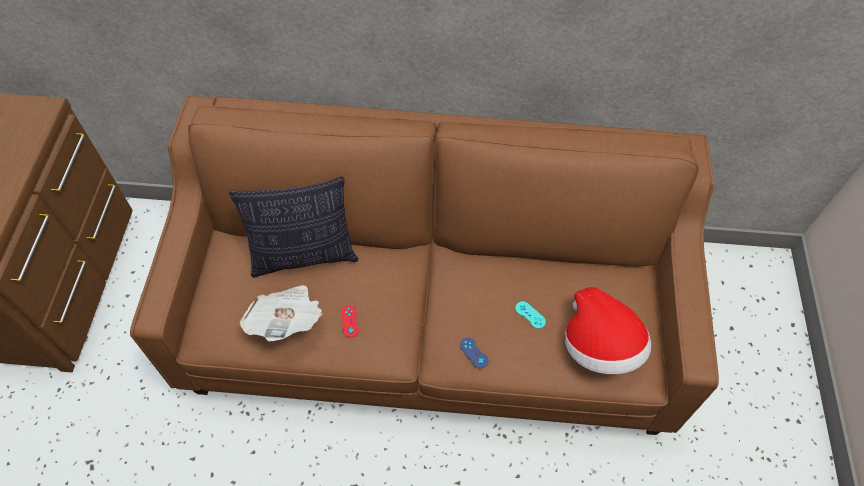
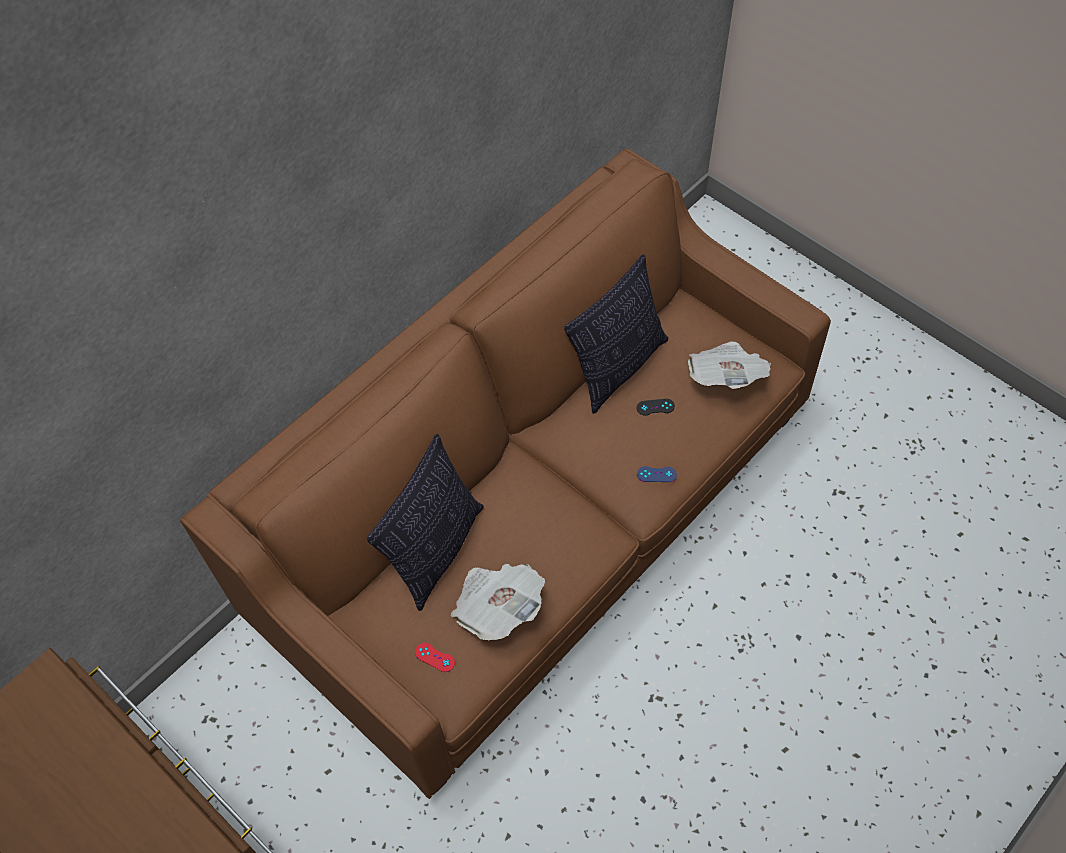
camera: 50 degrees left, 0 degrees up
(350, 321) = (543, 553): red game controller -> red game controller (435, 657)
(530, 315) = (655, 407): turquoise game controller -> black game controller
(542, 269) = (617, 367): none -> pillow
(600, 346) = (725, 377): hat -> newspaper

